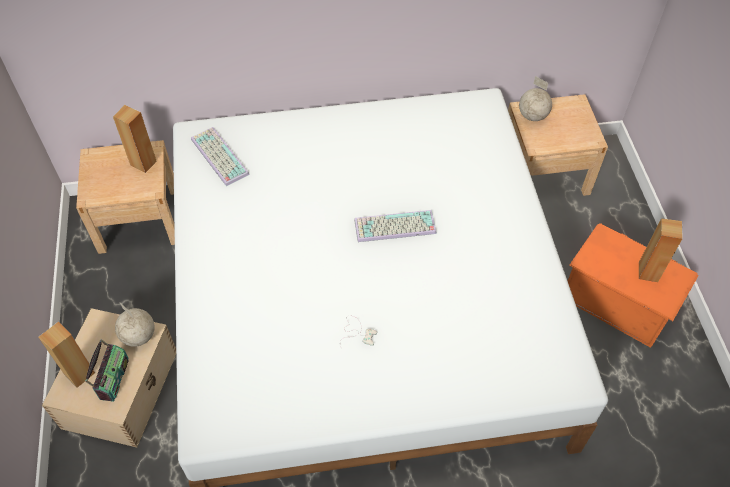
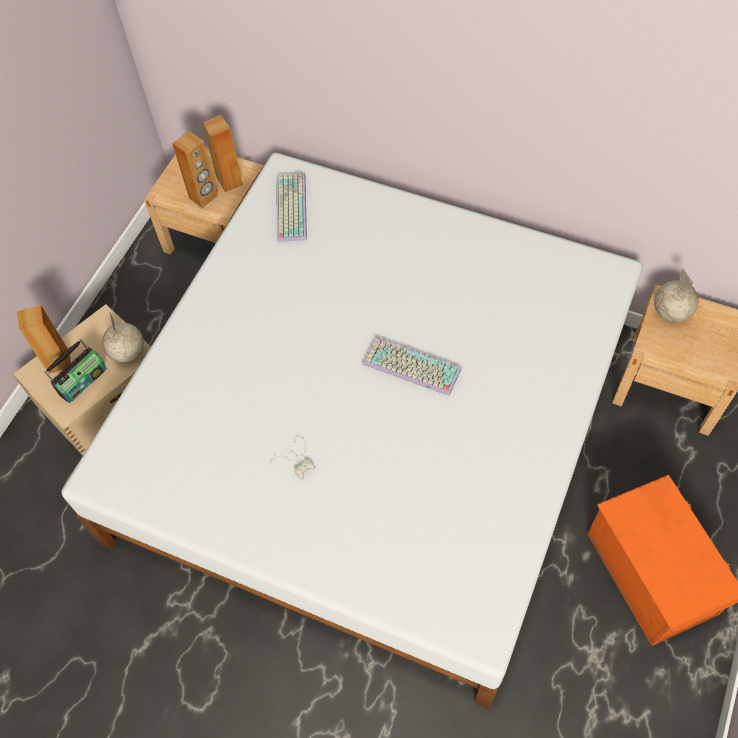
camera: 35 degrees right, 5 degrees up
(648, 272) = (684, 561): brown speaker -> brown speaker (204, 197)

